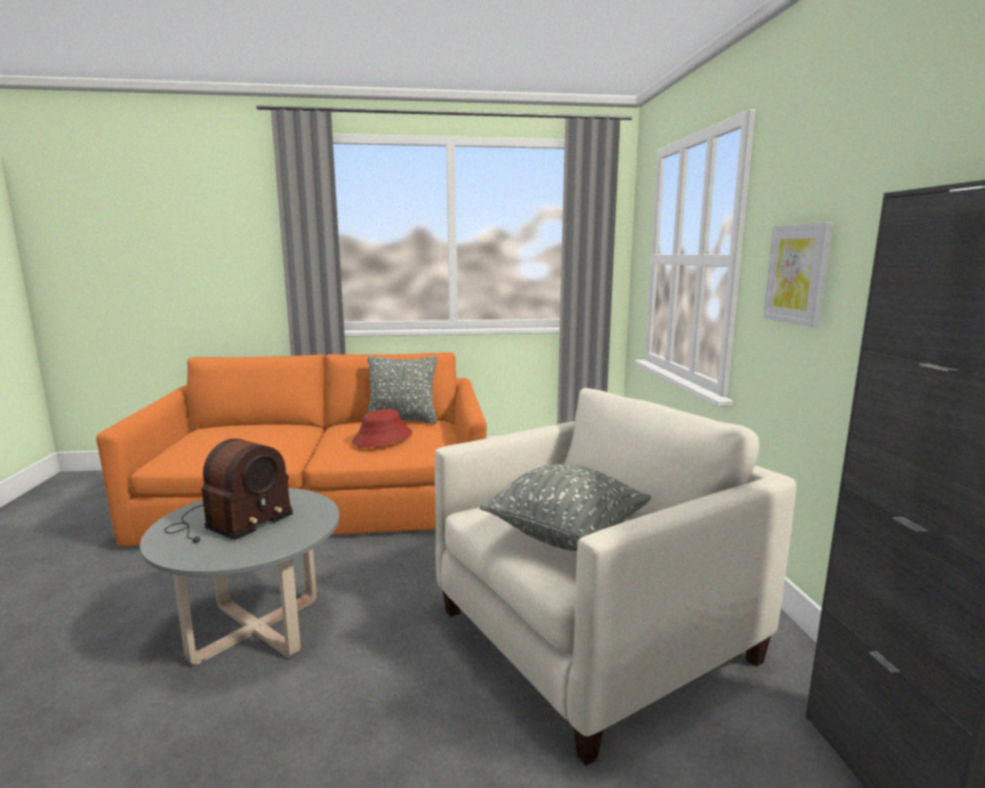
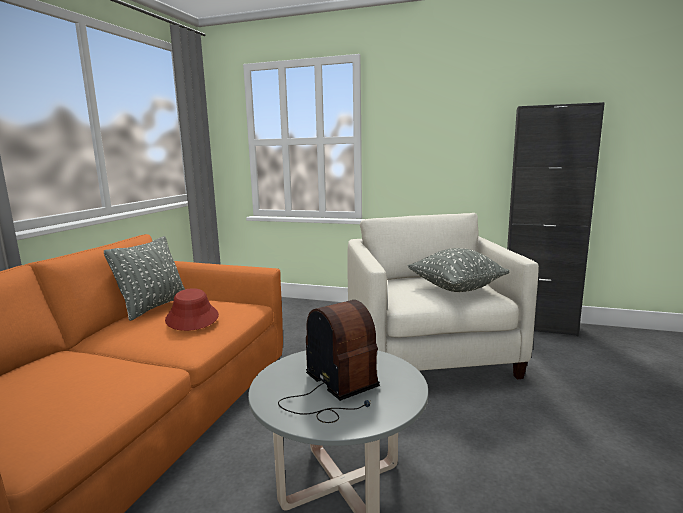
camera: 65 degrees left, 0 degrees up
(798, 274) = (417, 144): picture -> none

